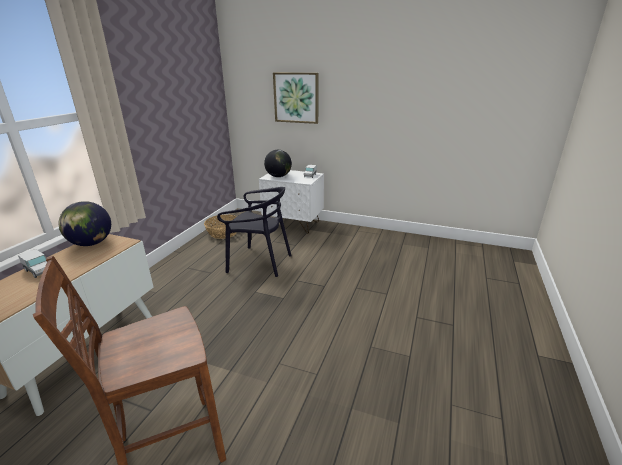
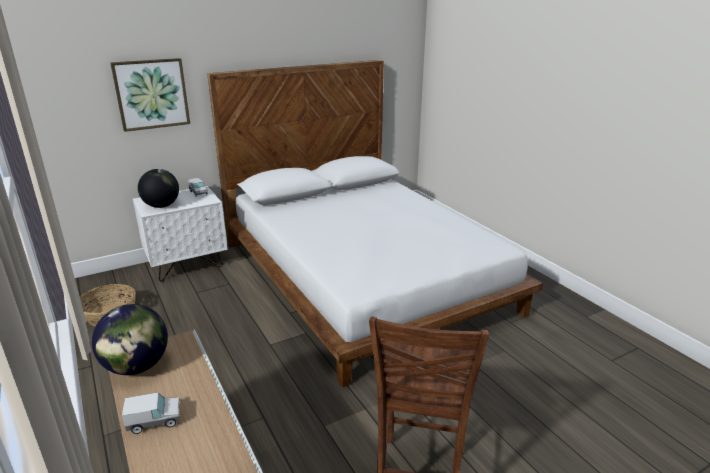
camera: 50 degrees left, 0 degrees up
(259, 262) = (222, 319): black chair -> none
(383, 284) = (364, 276): none -> white bed

